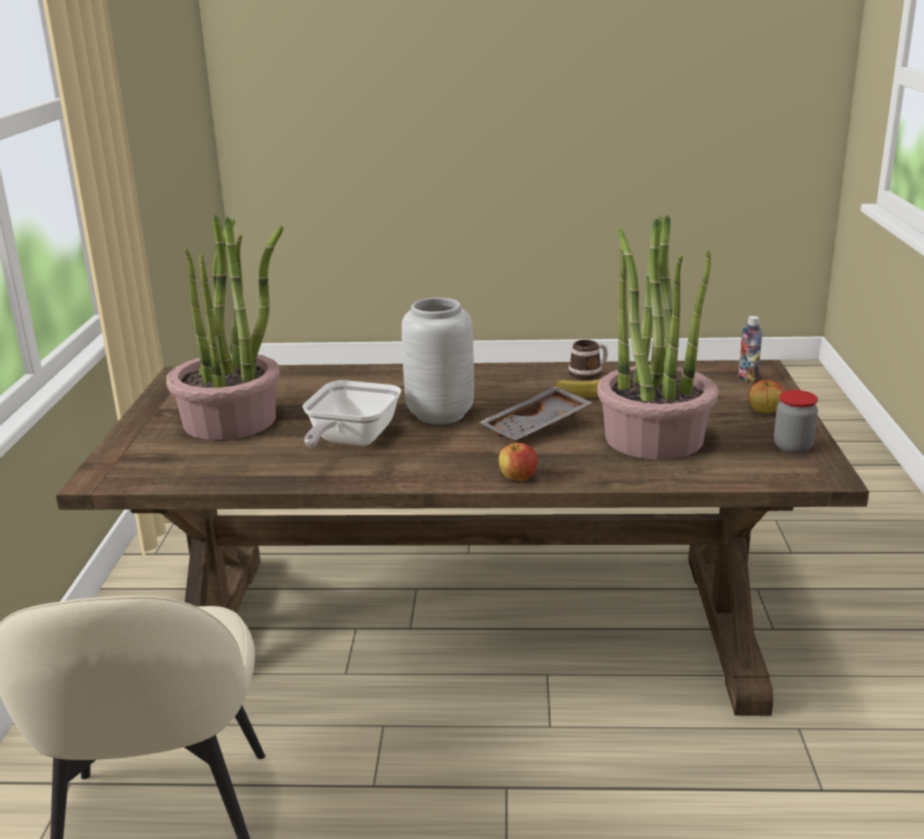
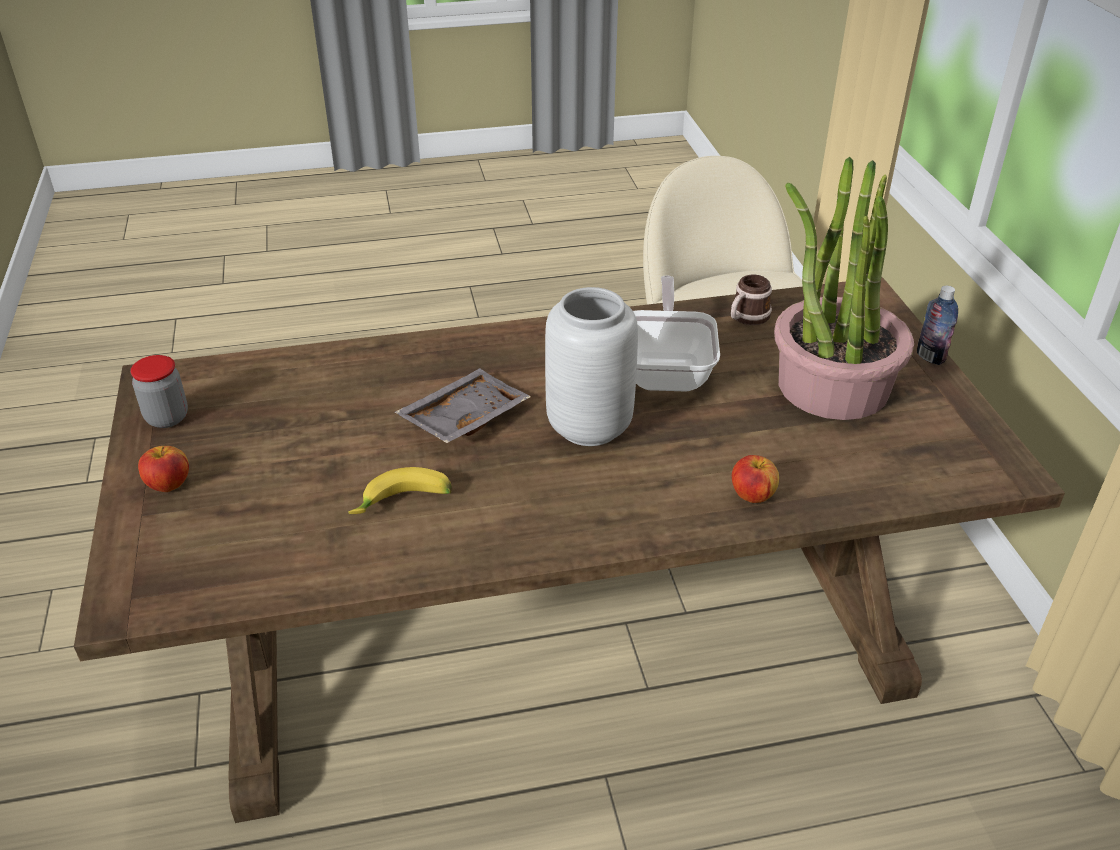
camera: 165 degrees right, 15 degrees up
(518, 478) = (468, 340): apple -> apple (752, 495)
(589, 373) = (405, 552): mug -> mug (746, 318)
(654, 437) = (324, 416): potted plant -> none
(747, 379) = (158, 567): bottle -> bottle (930, 357)

